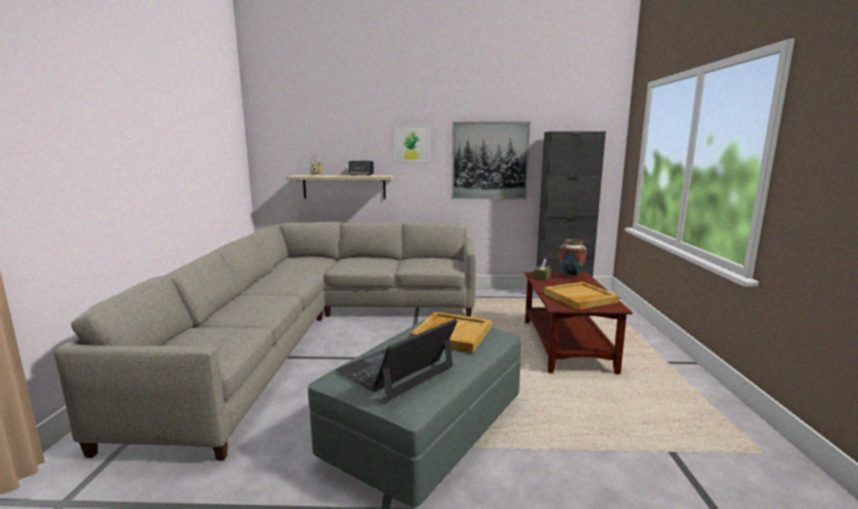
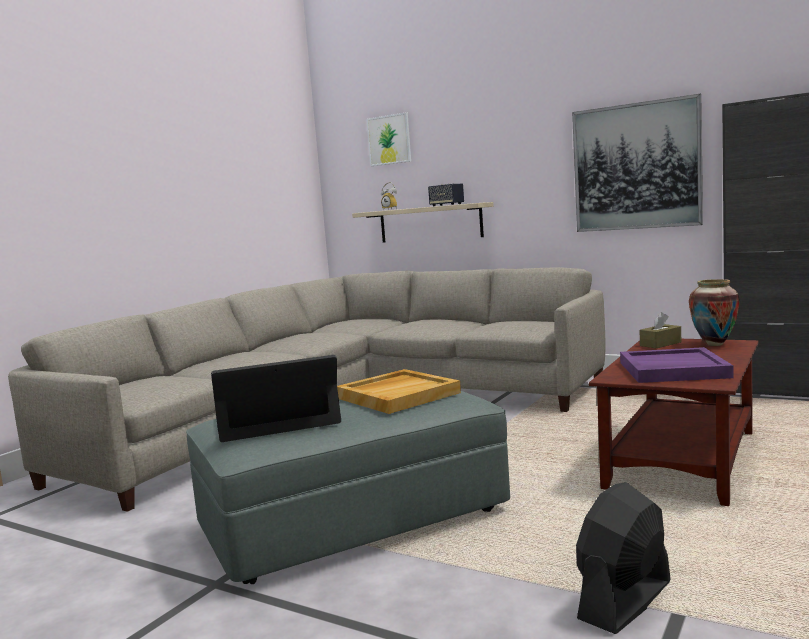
camera: 30 degrees right, 5 degrees down
(412, 143) = (516, 152): picture -> picture (389, 140)
(580, 298) = (672, 370): beige tray -> purple tray
(641, 450) = (625, 601): none -> black fan

